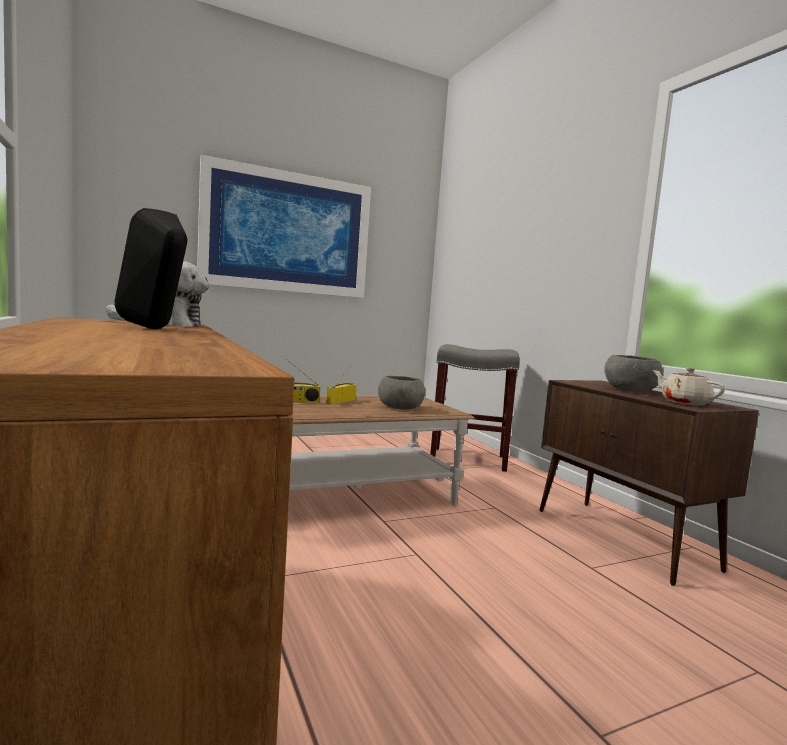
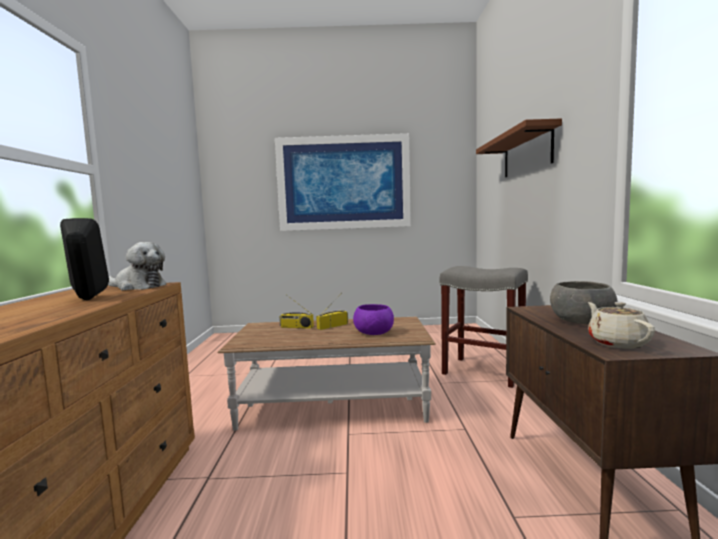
camera: 25 degrees right, 0 degrees up
(400, 407) = (374, 332): grey bowl -> purple bowl
(519, 233) = (526, 153): none -> brown shelf

